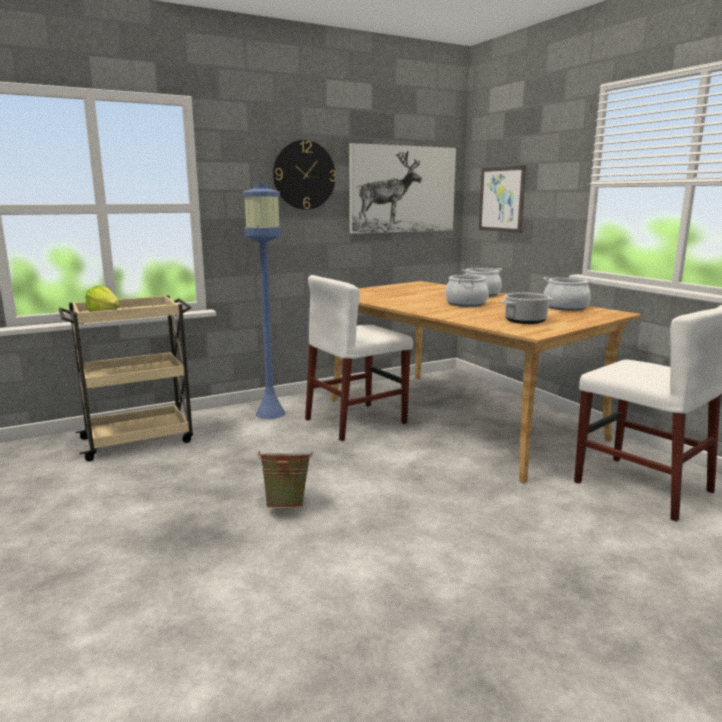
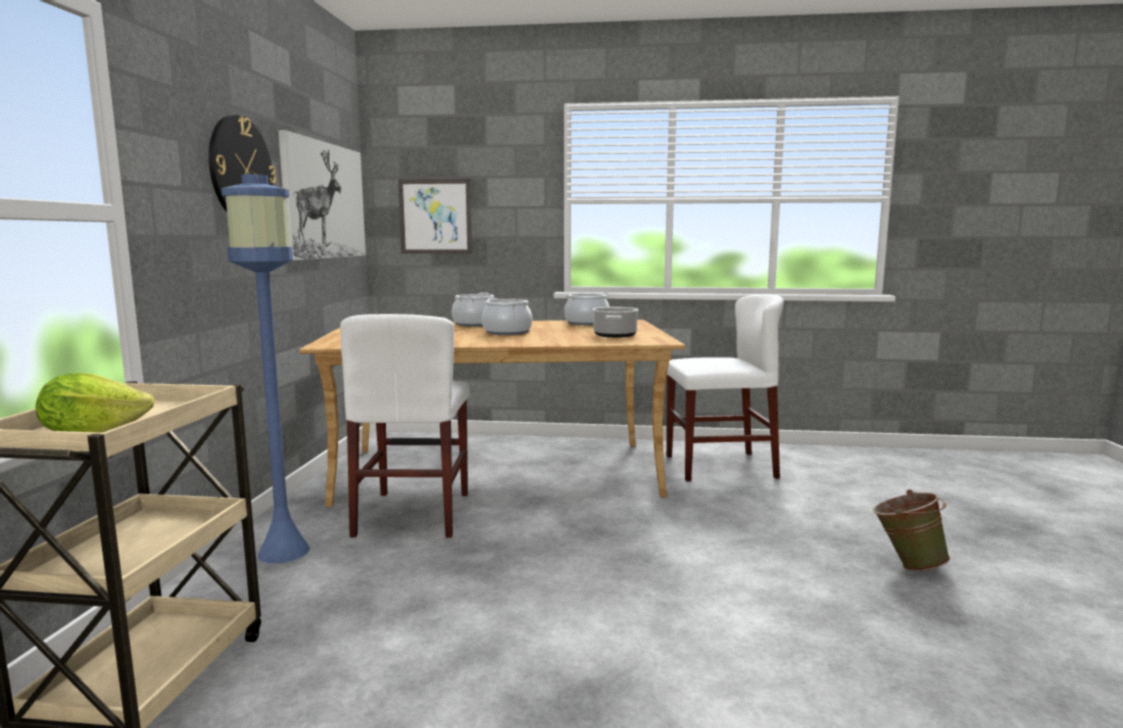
camera: 55 degrees left, 5 degrees down
(287, 505) = (569, 618): green bucket -> green bucket (906, 565)

